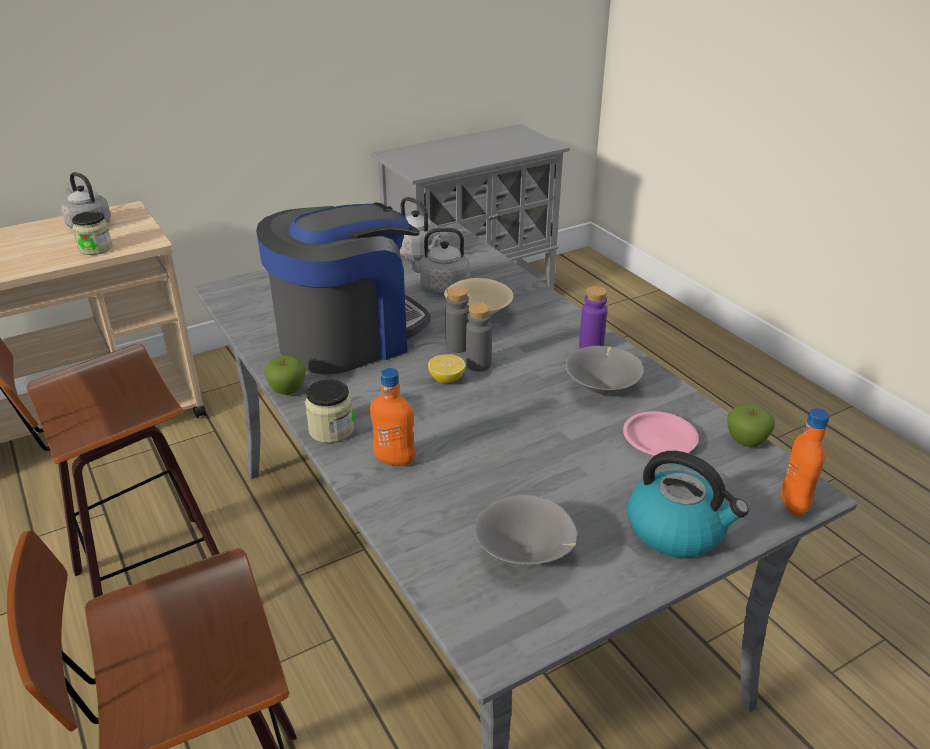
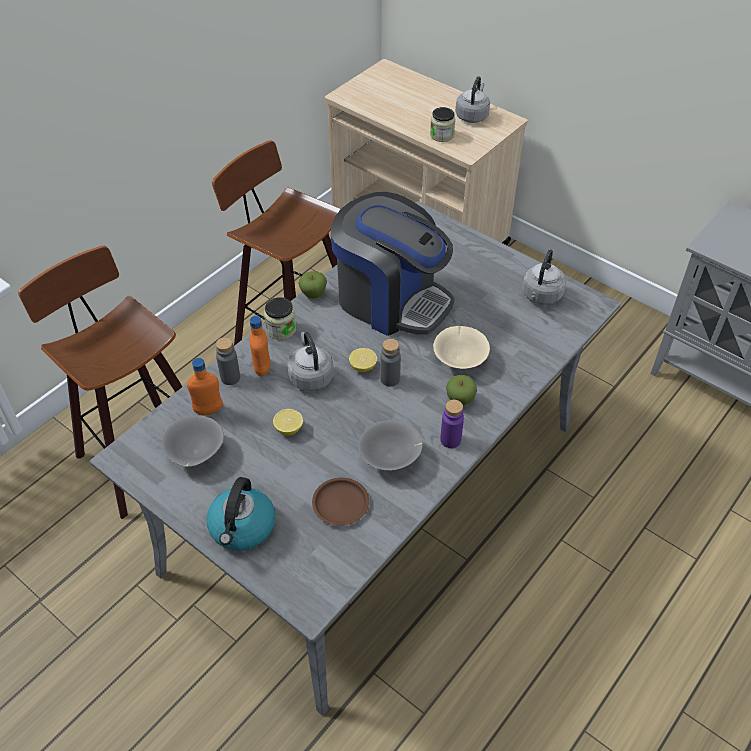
camera: 70 degrees right, 15 degrees up
(441, 286) = (494, 326): grey kettle -> grey kettle (310, 376)
(457, 346) = (409, 361): grey bottle -> grey bottle (230, 377)
(519, 457) = (289, 429): none -> lemon
(659, 438) = (341, 504): pink plate -> brown plate
(746, 442) = (359, 560): apple -> apple (460, 400)
(794, 504) = (293, 596): orange bottle -> orange bottle (208, 410)

